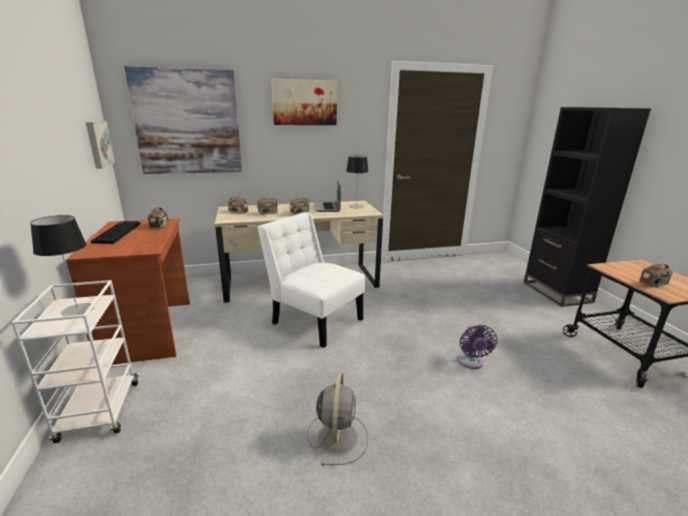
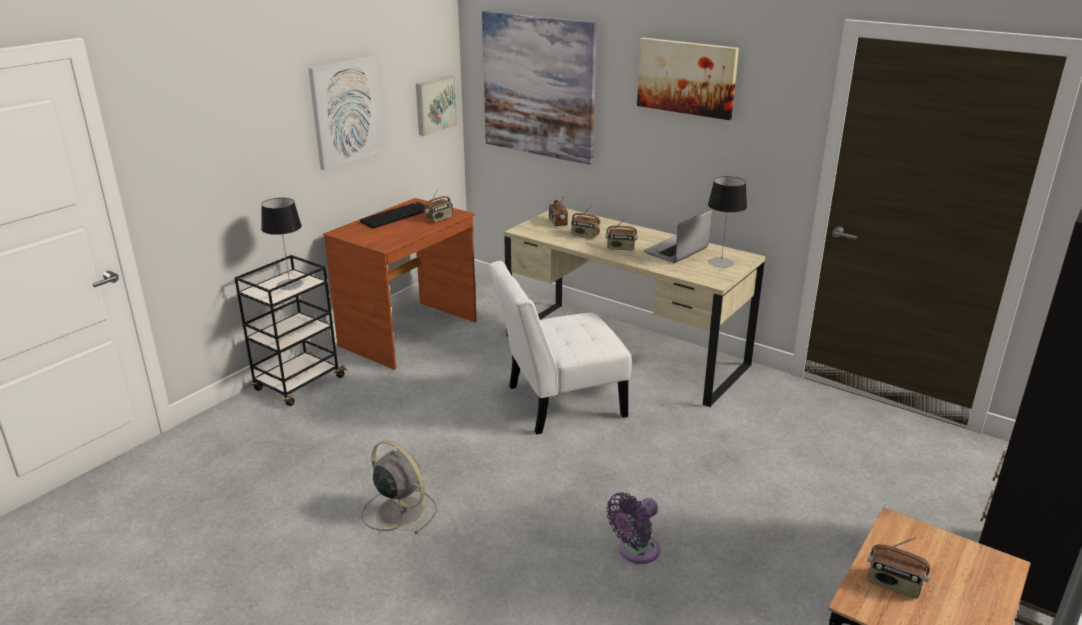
camera: 50 degrees right, 5 degrees up
(51, 137) = (346, 111): none -> picture
(100, 412) = (298, 384): white cart -> black cart
(314, 319) = (559, 402): white chair -> white chair turned 105 degrees counterclockwise
(337, 436) = (399, 510): grey fan -> grey fan turned 105 degrees counterclockwise

